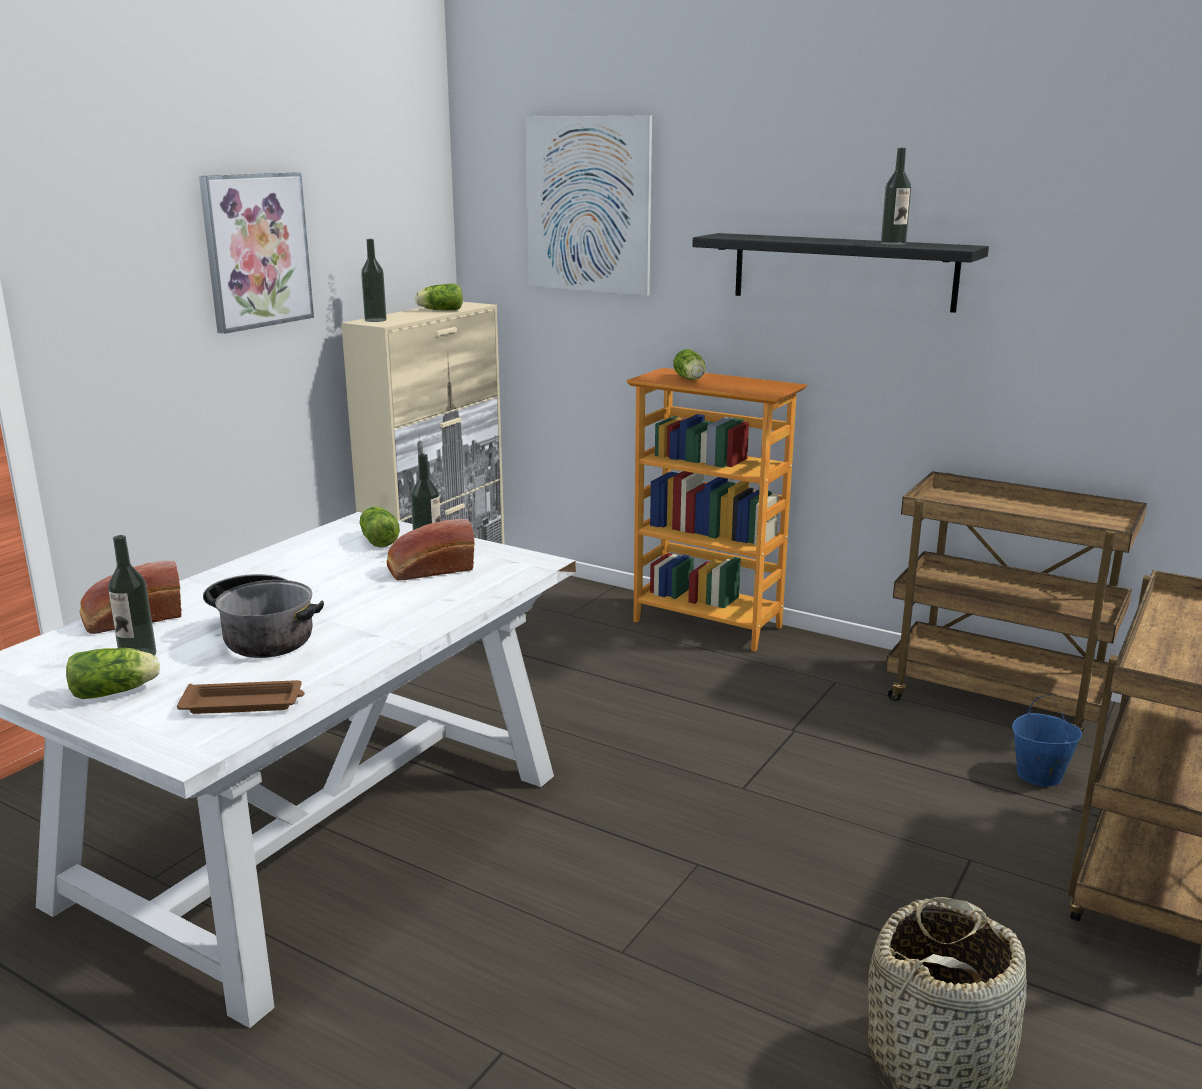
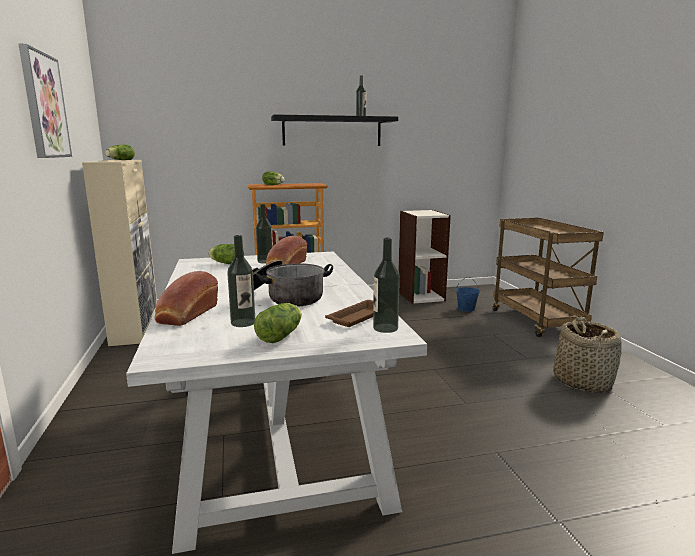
camera: 45 degrees left, 5 degrees down
(375, 320) = (101, 161): bottle -> bottle (385, 328)
(588, 205) = (194, 103): picture -> none
(997, 701) = (420, 296): brown cart -> bookcase

